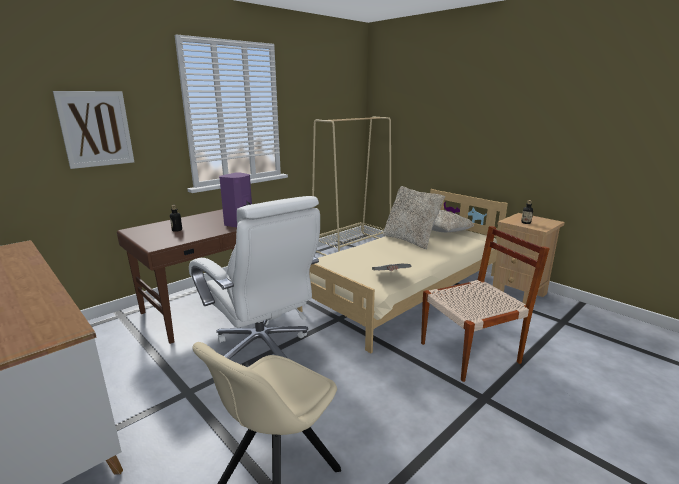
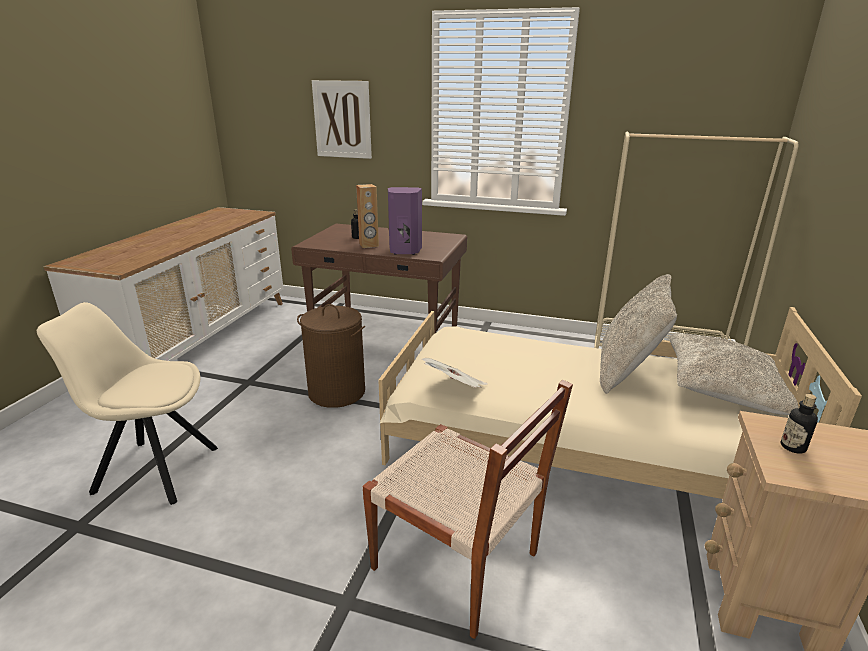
camera: 60 degrees right, 5 degrees up
(204, 230) = (369, 245): none -> brown speaker
(264, 349) = (336, 392): white office chair -> brown laundry basket

